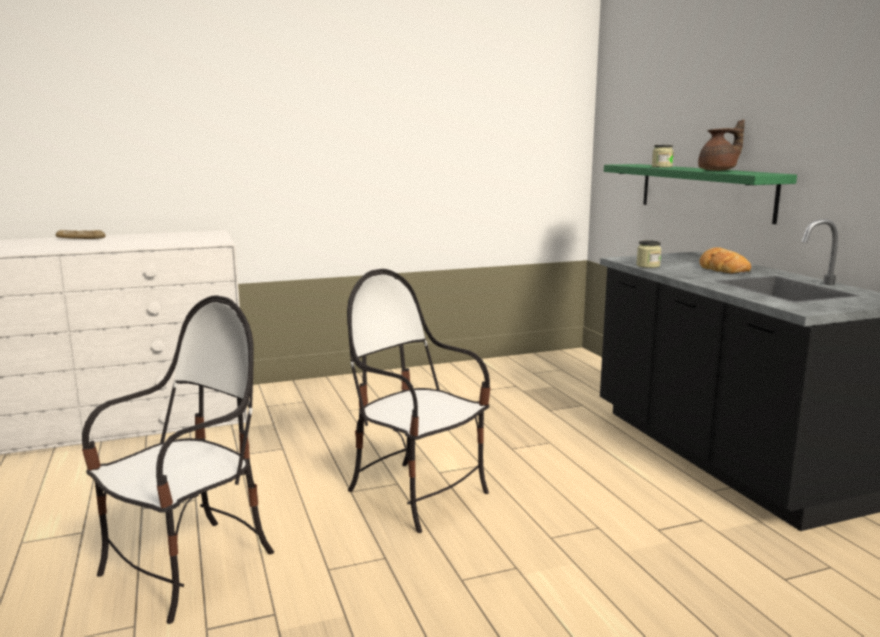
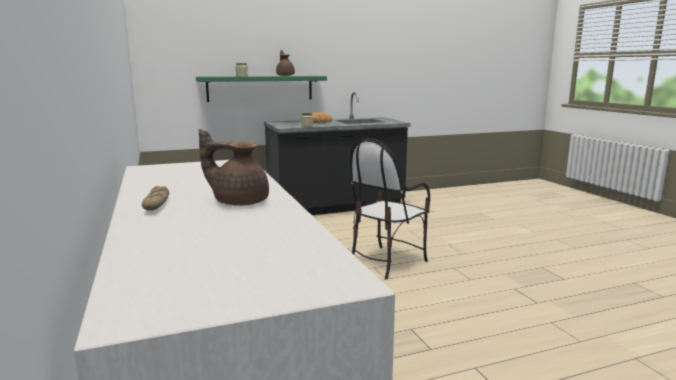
camera: 90 degrees left, 0 degrees up
(61, 246) = (239, 202): none -> brown teapot
(189, 568) = (492, 316): chair -> none

